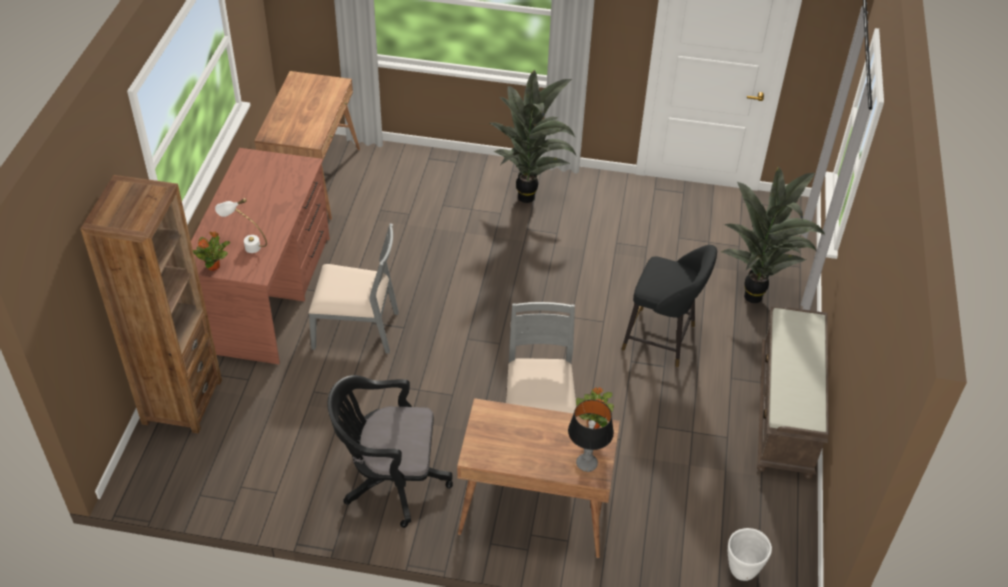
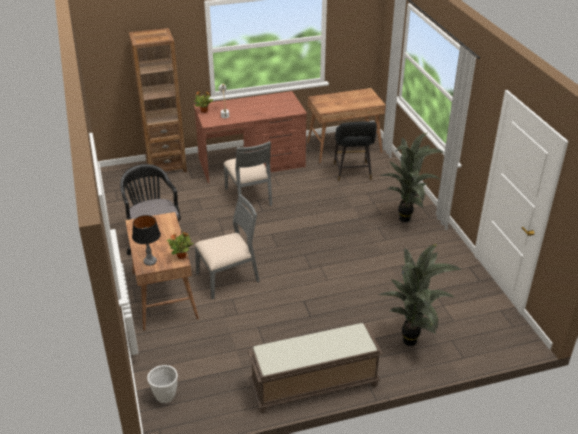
camera: 65 degrees right, 10 degrees down
(663, 339) = (333, 309): black stool -> black stool (352, 173)

